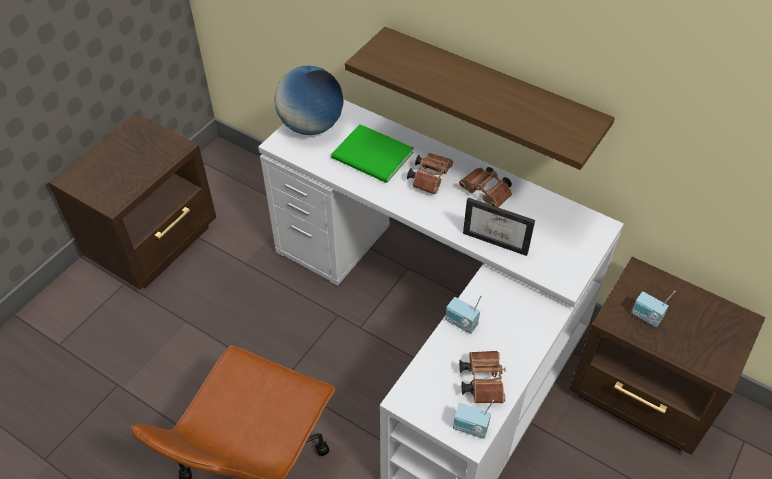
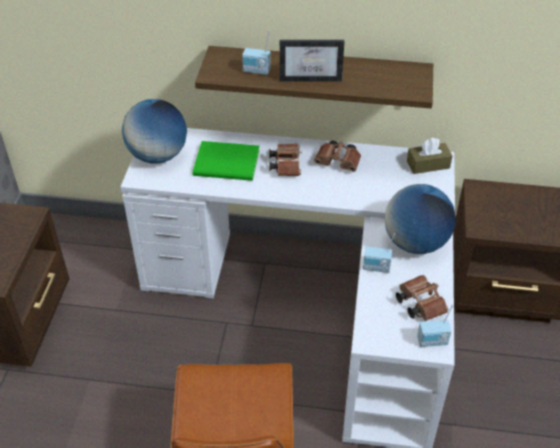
camera: 25 degrees left, 5 degrees down
(498, 239) = (369, 193): picture frame -> picture frame (311, 76)
(520, 311) = (415, 243): none -> globe
(584, 228) = (428, 164): none -> brown tissue box
(645, 317) = (500, 218): radio -> radio (256, 71)

